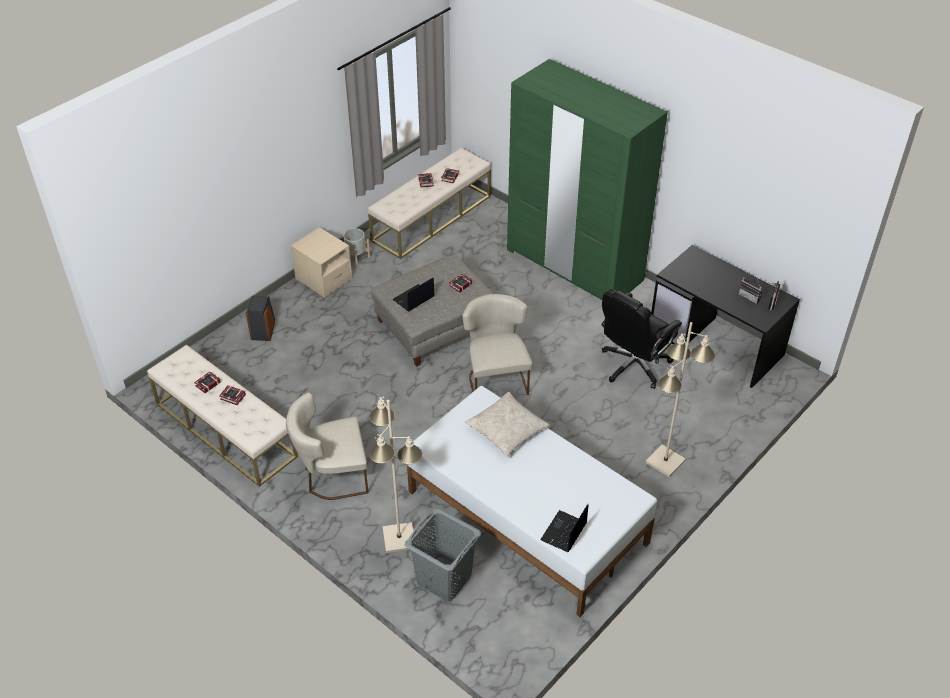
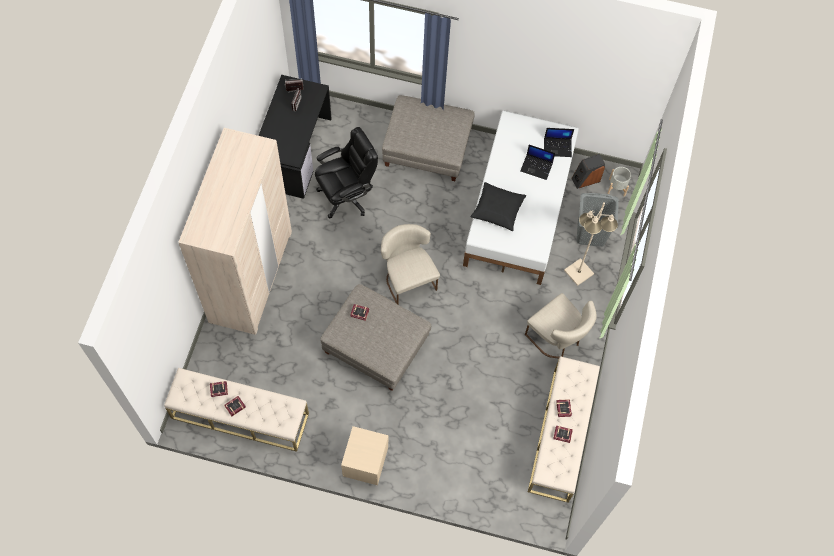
camera: 120 degrees left, 20 degrees up
(263, 330) = (449, 473): speaker -> speaker (585, 179)
(356, 258) = (325, 451): grey planter -> grey planter (617, 187)
(413, 299) = (394, 338): laptop -> laptop (537, 167)
(496, 377) = (407, 278): beige chair -> beige chair turned 105 degrees clockwise
(507, 429) = (497, 209): beige pillow -> black pillow
(574, 265) = (251, 276): green wardrobe -> beige wardrobe
(634, 365) = (346, 195): black office chair -> black office chair turned 45 degrees counterclockwise
(665, 462) = (427, 148): beige floor lamp -> grey ottoman

